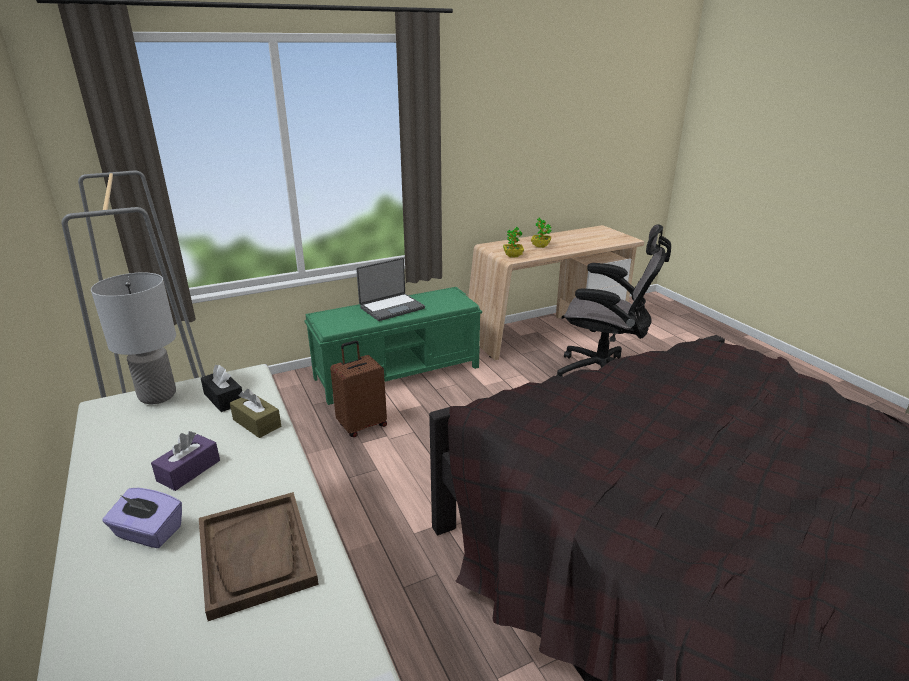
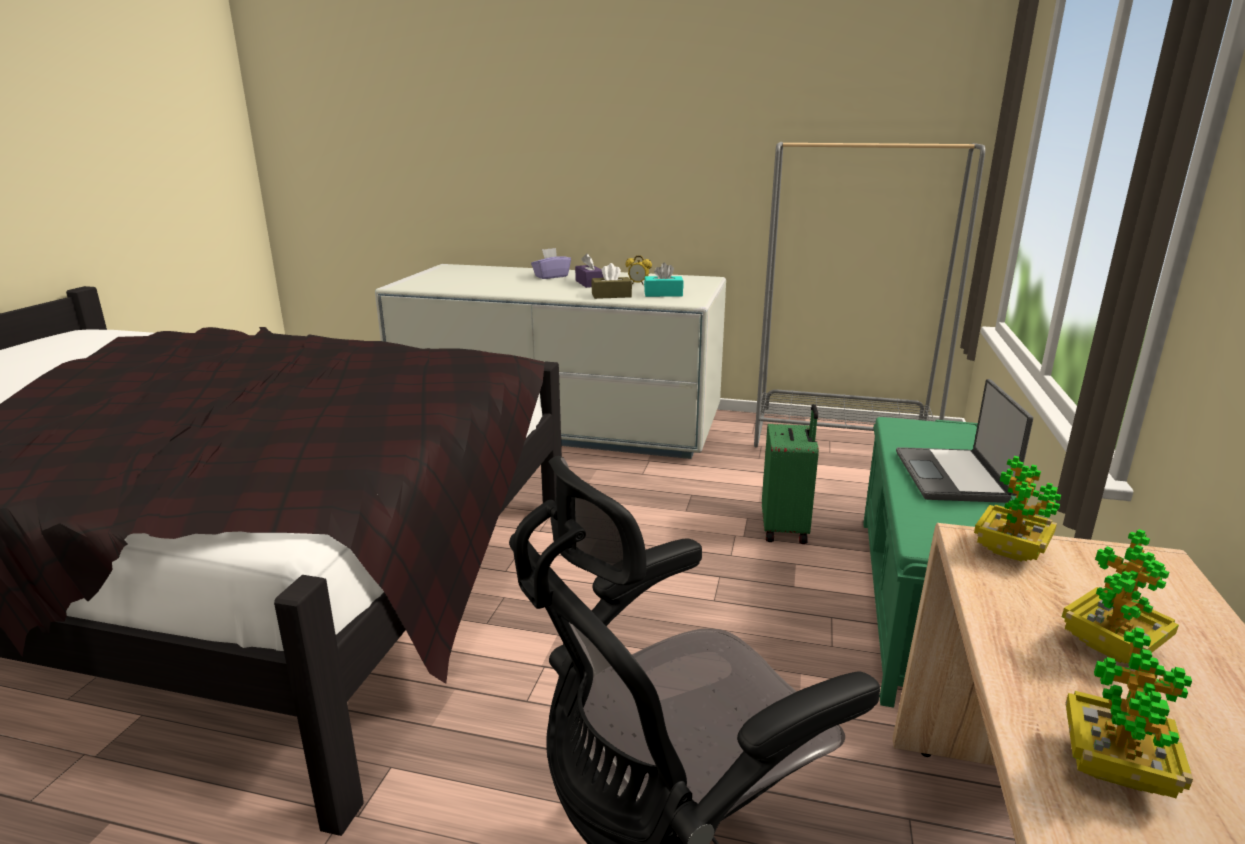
camera: 130 degrees right, 5 degrees down
(157, 398) = (695, 285): grey table lamp -> none
(171, 434) = (638, 284): none -> alarm clock
(224, 398) = (663, 294): black tissue box -> turquoise tissue box
(256, 554) = (493, 284): brown tray -> none
(362, 425) = (786, 529): brown suitcase -> green suitcase
(580, 244) = (1114, 769): none -> potted plant

